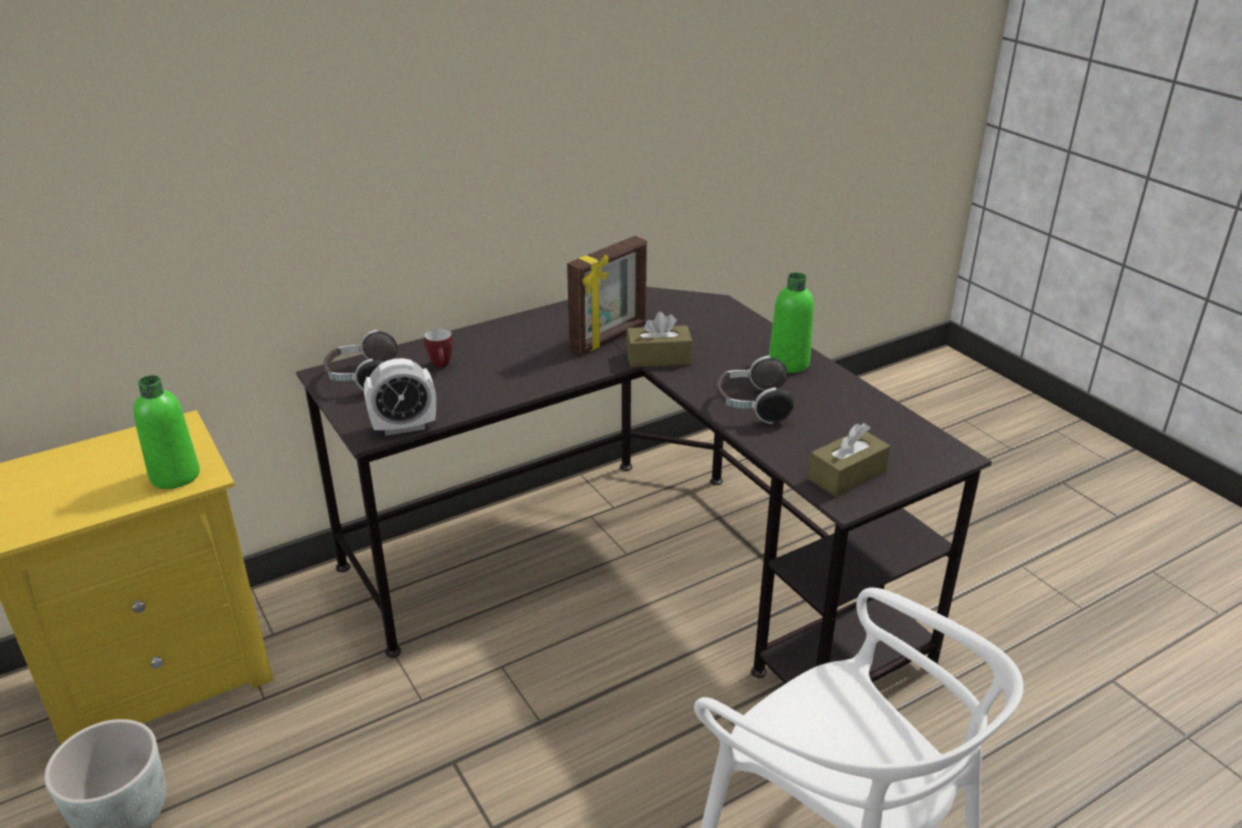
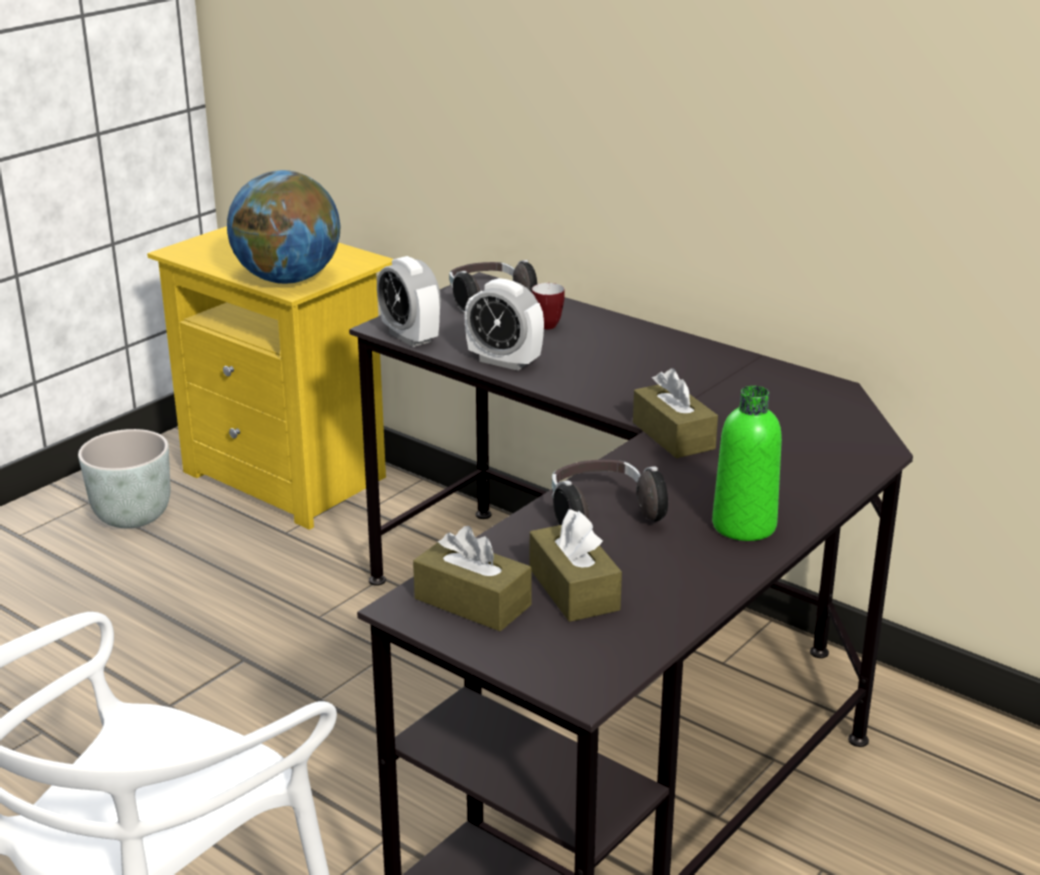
camera: 70 degrees right, 5 degrees down
(175, 476) = (288, 279): green bottle -> globe
(490, 394) = (504, 362): none -> alarm clock
(609, 338) = (696, 398): picture frame -> none
(843, 435) = (574, 589): none -> brown tissue box

